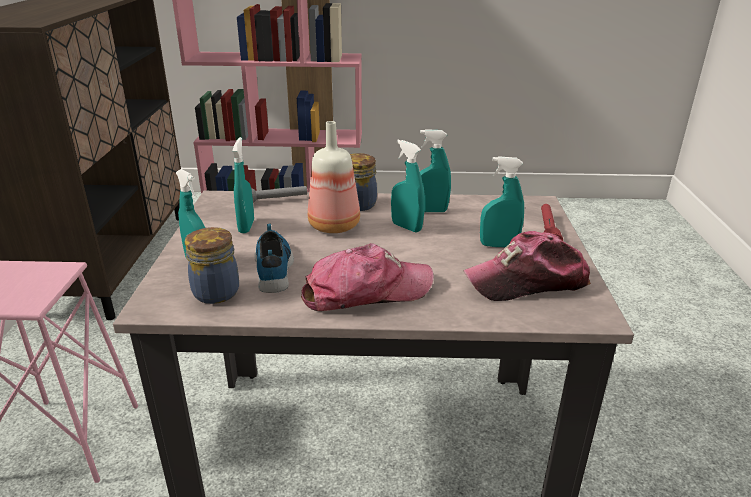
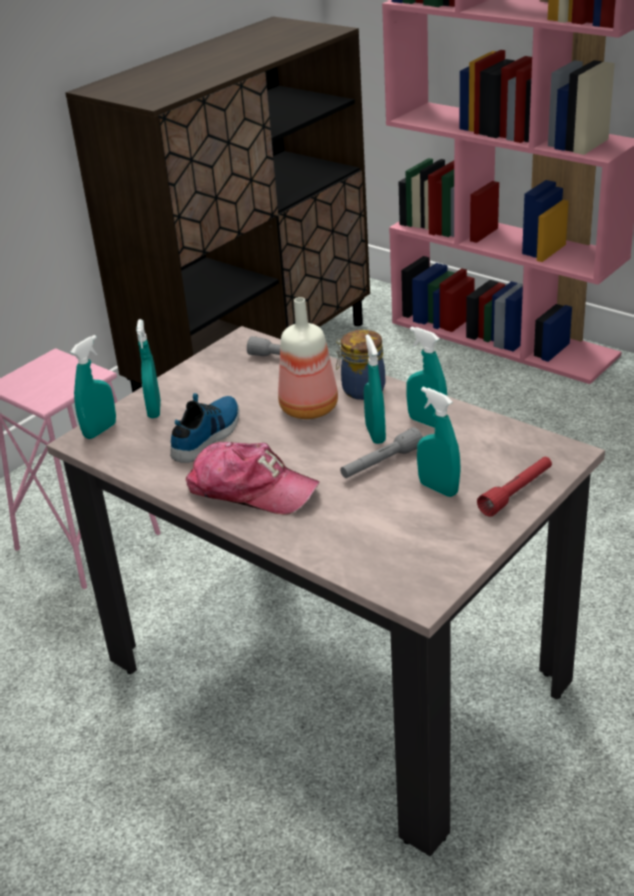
camera: 40 degrees right, 5 degrees up
(214, 291) = (137, 443): jar -> none
(246, 226) = (232, 383): turquoise spray bottle -> turquoise spray bottle (100, 430)
(438, 243) = (381, 463): none -> grey flashlight
(527, 281) = (408, 537): cap -> none

